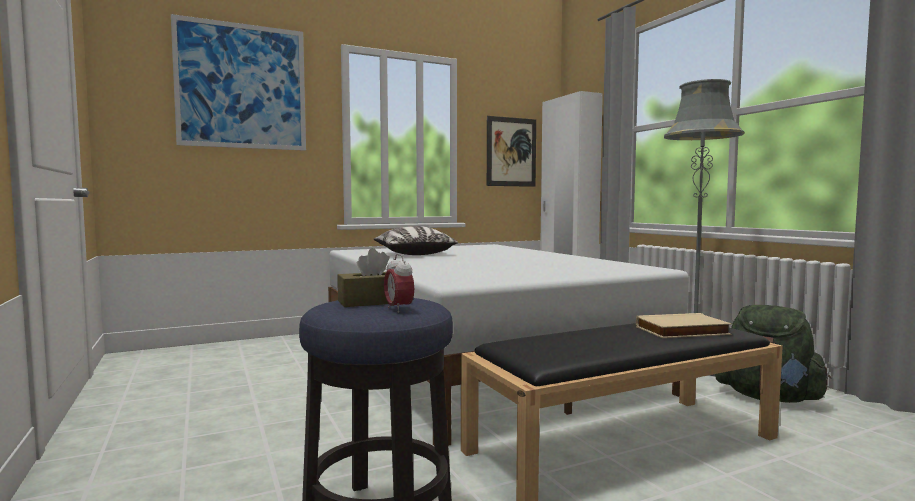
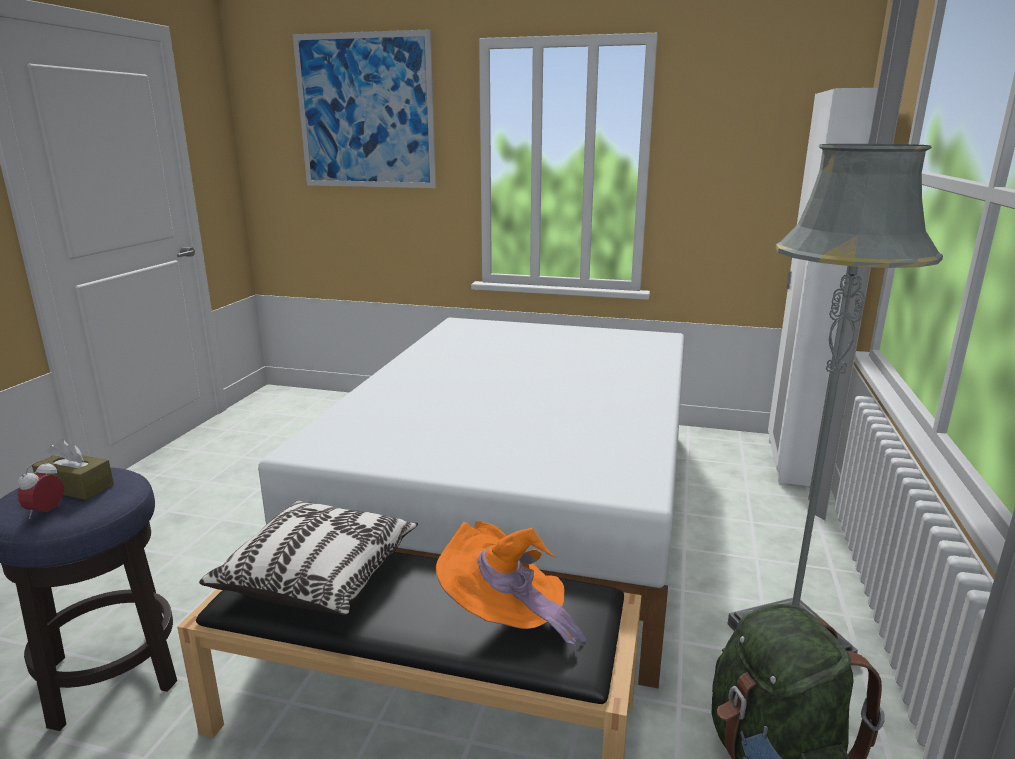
camera: 40 degrees right, 15 degrees up
(413, 254) = (491, 349): pillow -> pillow (319, 576)
(511, 152) = (749, 183): picture -> none
(682, 331) = (506, 619): beige book -> orange hat

